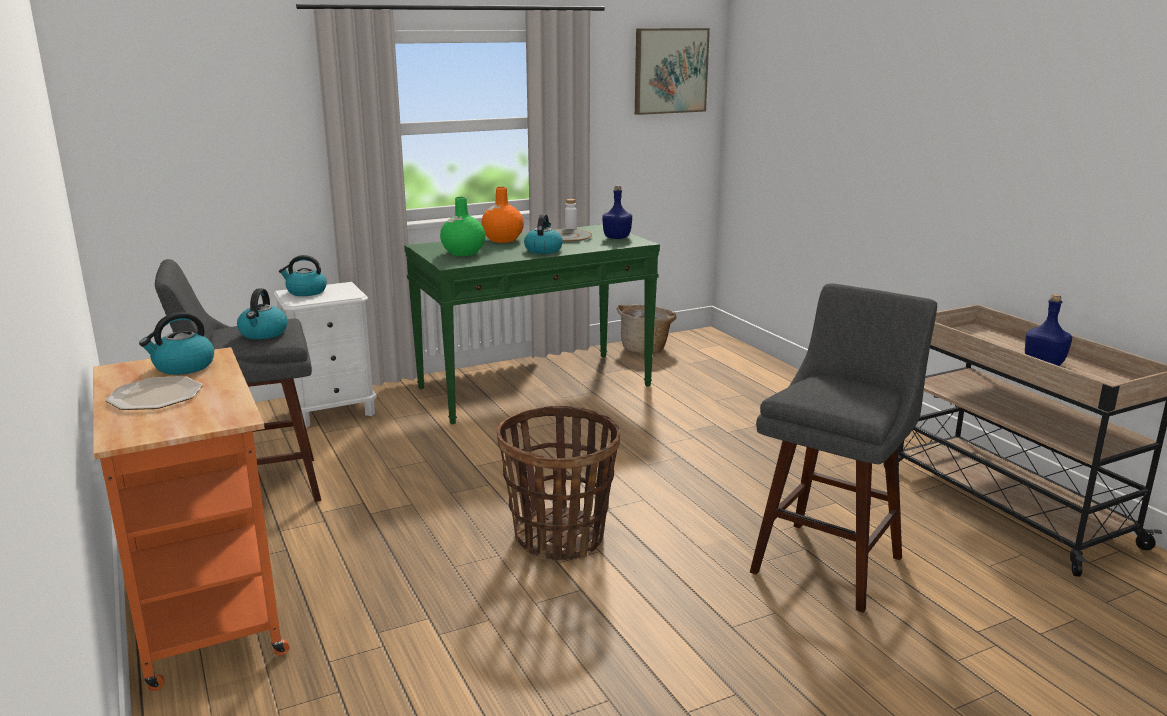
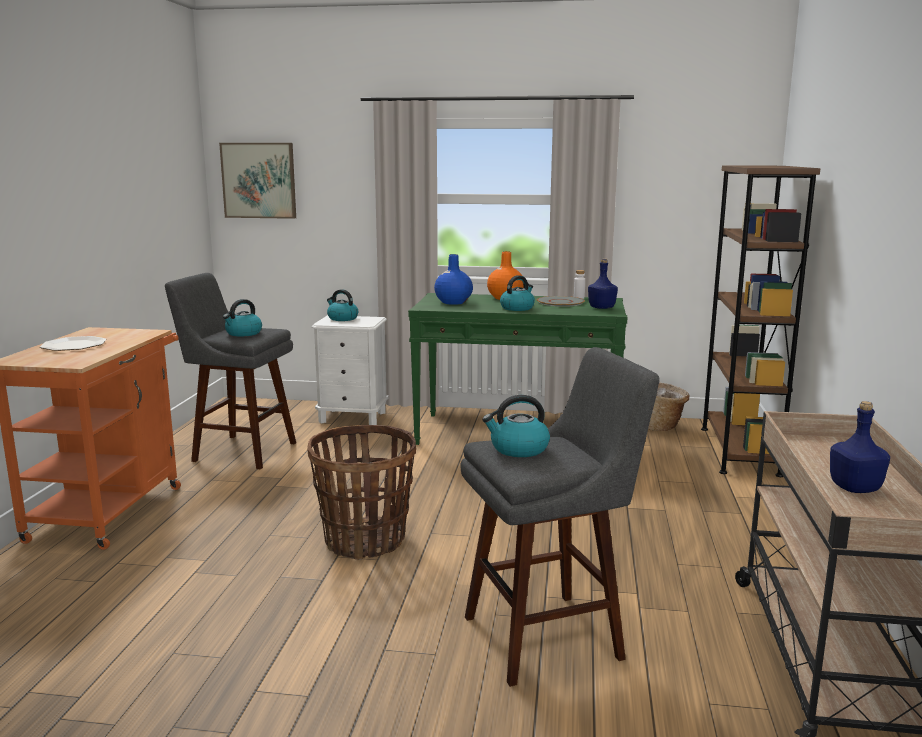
camera: 35 degrees right, 5 degrees down
(183, 367) = (122, 335): kettle -> kettle (518, 449)
(463, 253) = (453, 302): green vase -> blue vase
(670, 71) = (715, 157): picture -> picture (259, 180)
(736, 356) = (739, 451): none -> brown bookcase

